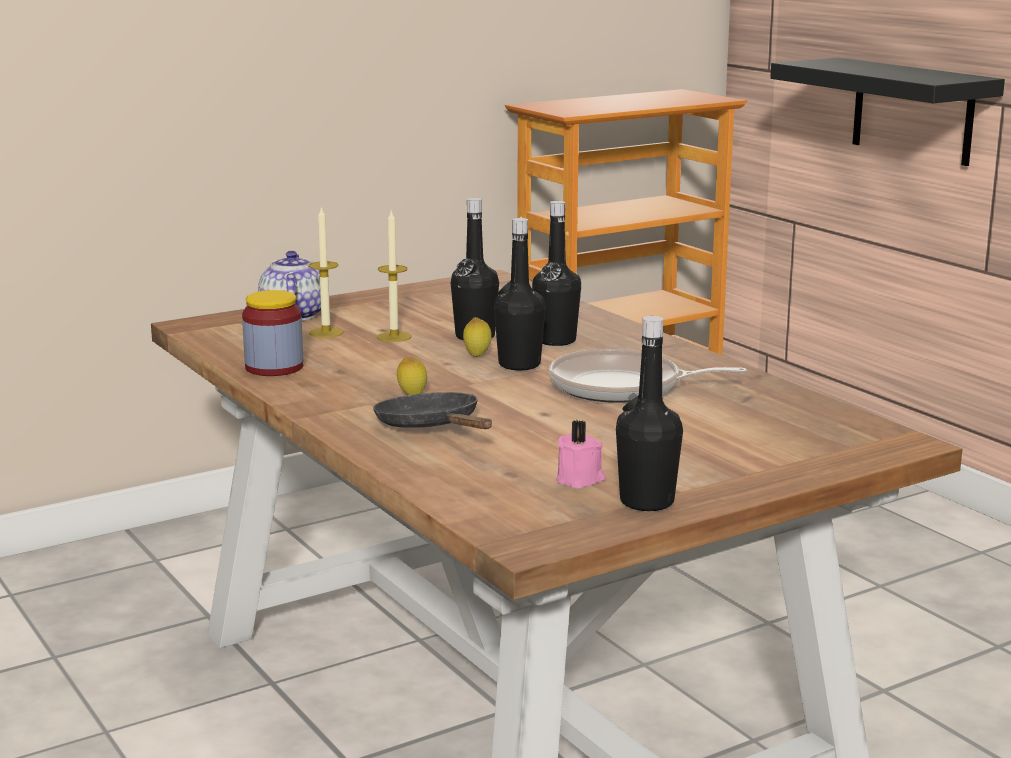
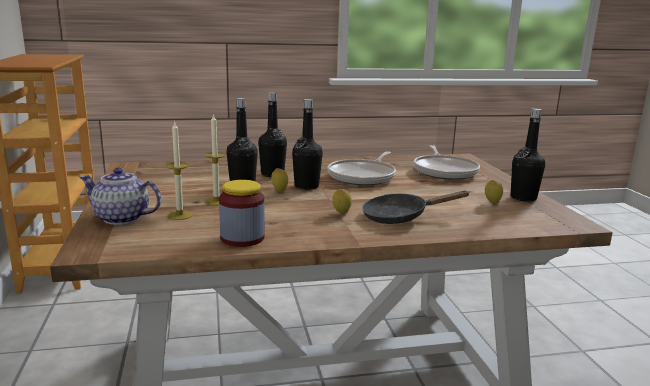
camera: 70 degrees left, 0 degrees up
(580, 479) = (492, 203): pink candle -> lemon
(752, 436) = (444, 171): none -> frying pan
(913, 111) = (176, 51): black shelf -> none

